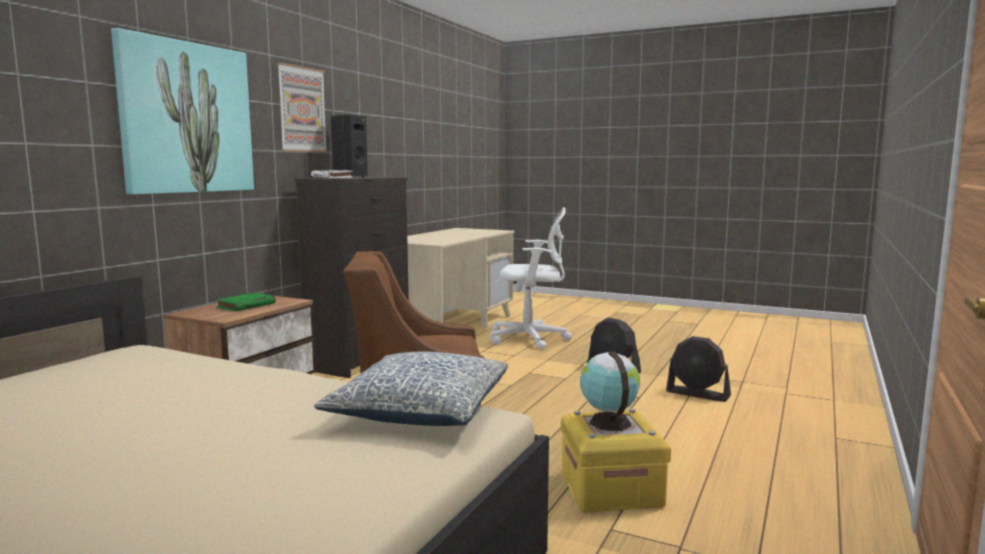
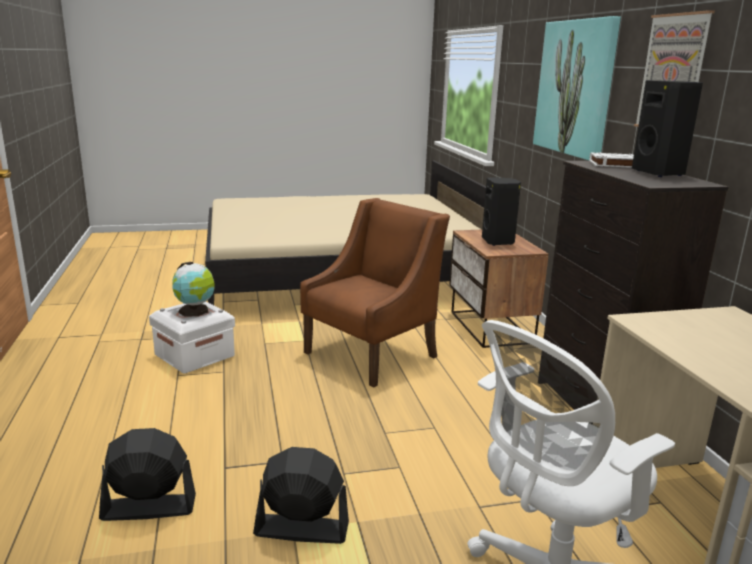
camera: 140 degrees right, 10 degrees up
(246, 305) = (498, 242): green book -> black speaker
(421, 410) = (260, 236): pillow -> none
(611, 490) = (195, 355): yellow storage box -> white storage box

